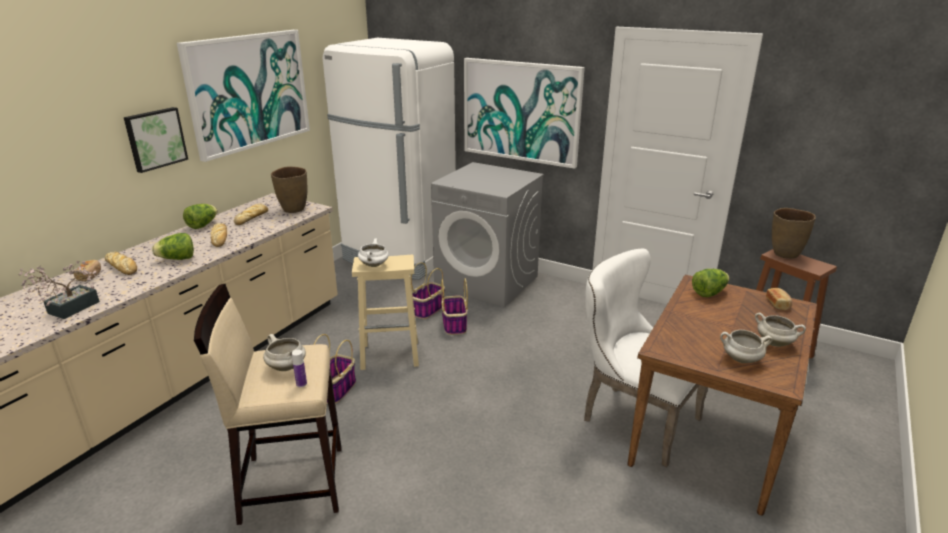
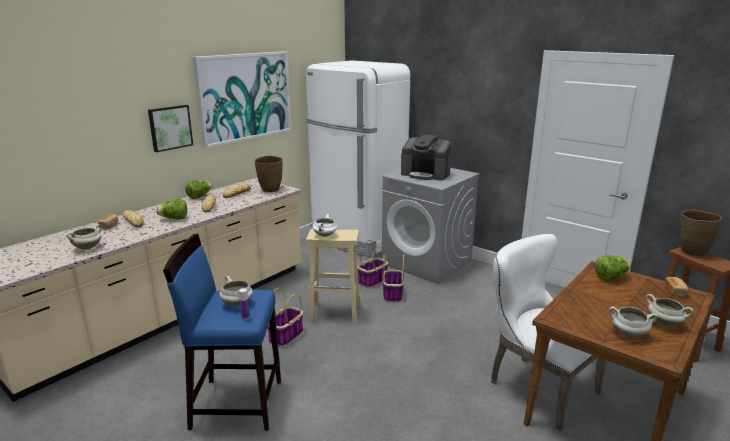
camera: 10 degrees right, 5 degrees down
(68, 310) = (88, 247): potted plant -> white cooking pot
(291, 483) = (236, 403): beige stool -> blue stool
(482, 178) = (426, 174): none -> coffee machine
(521, 111) = (463, 120): picture -> none

